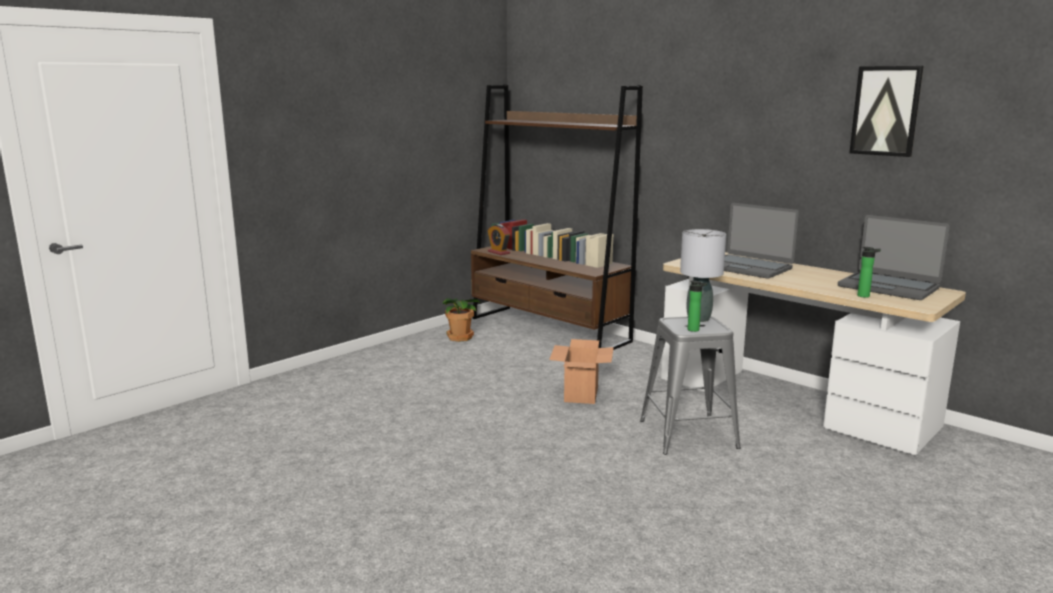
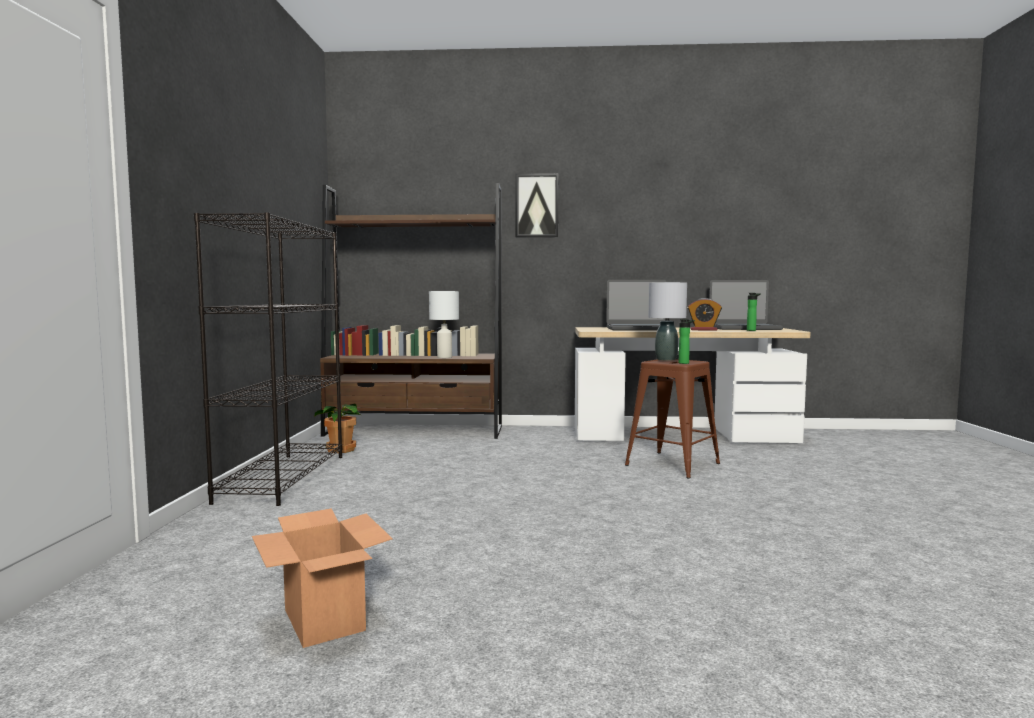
camera: 40 degrees left, 10 degrees down
(381, 355) = (283, 477): none -> black bookcase
(498, 252) = (355, 357): alarm clock -> alarm clock (703, 330)
(563, 265) = (444, 357): none -> white table lamp
(581, 394) = (545, 461): cardboard box -> cardboard box (325, 620)
(688, 434) = (672, 464): grey stool -> brown stool
(886, 111) = (711, 204): picture -> picture (536, 206)

